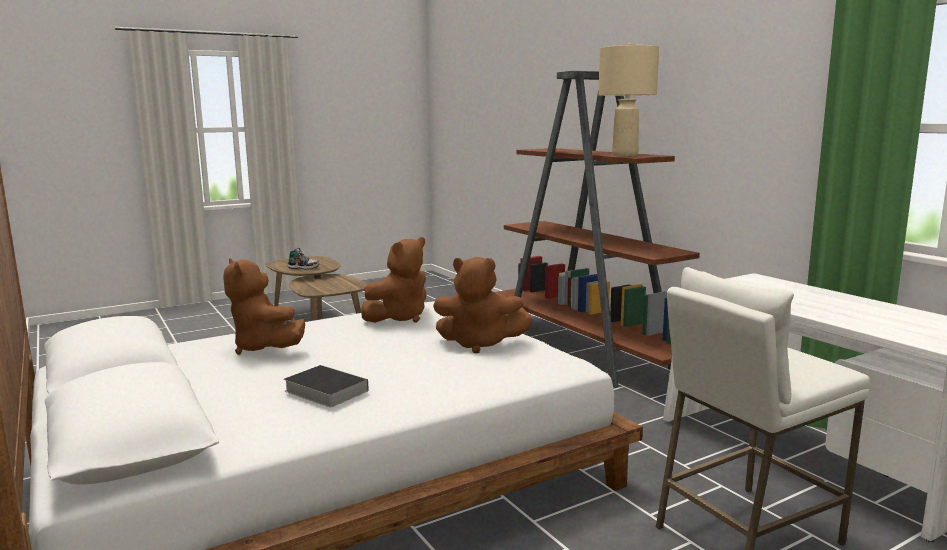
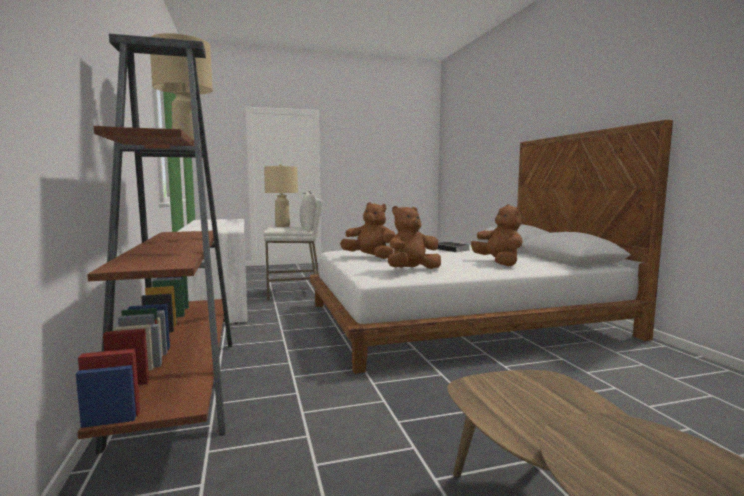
camera: 165 degrees left, 5 degrees down
(303, 268) = (648, 450): shoe -> none
(795, 364) = (282, 226): none -> beige table lamp

